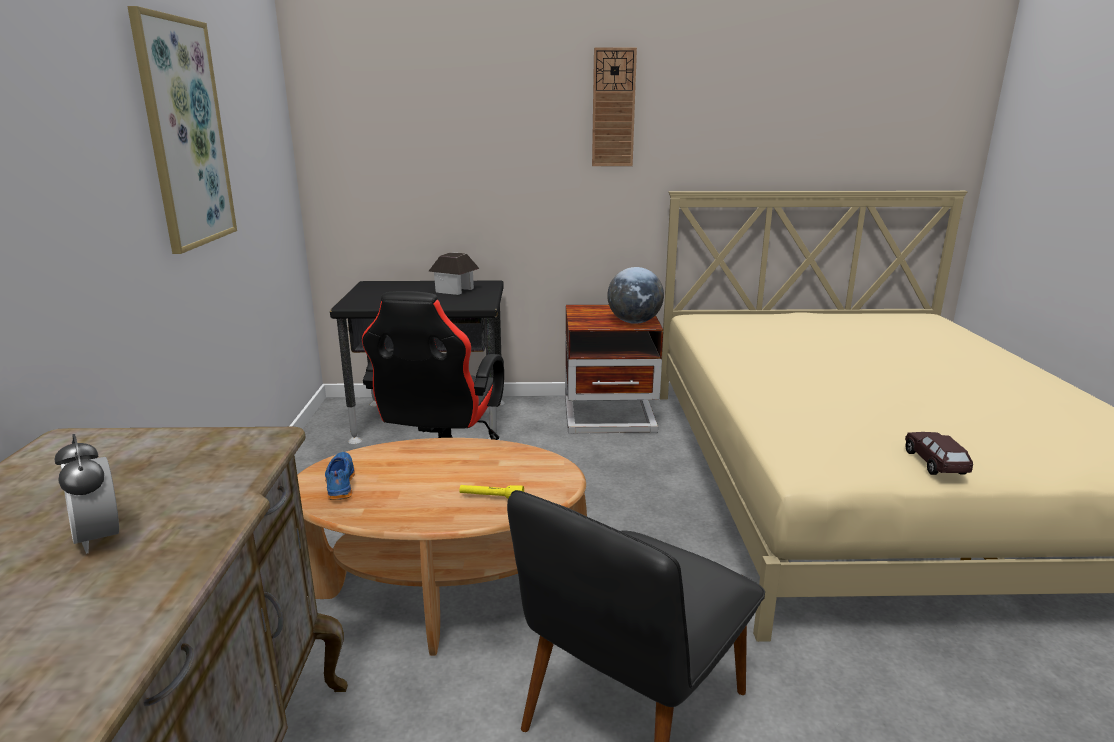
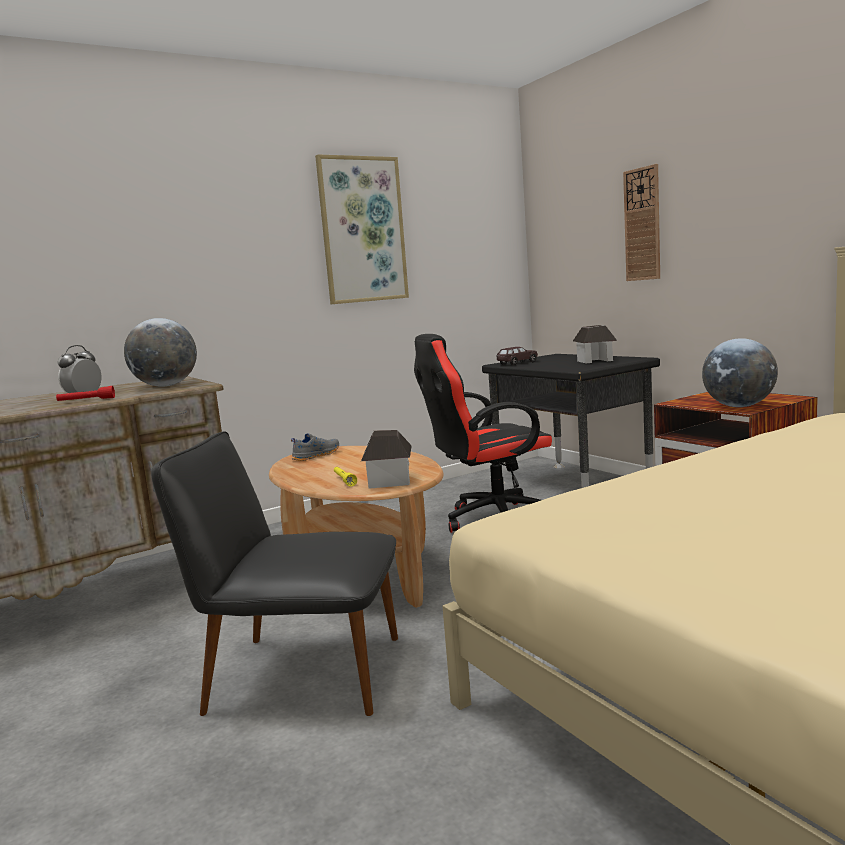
camera: 60 degrees right, 10 degrees down
(177, 458) = (166, 386): none -> globe
(178, 538) = (86, 400): none -> red flashlight
(339, 484) = (315, 456): blue shoe -> grey shoe
(539, 478) = (389, 481): none -> toy house
(613, 108) = (774, 156): wall clock -> wall clock (642, 224)
(935, 463) = (637, 559): brown toy car -> brown toy car (517, 363)

